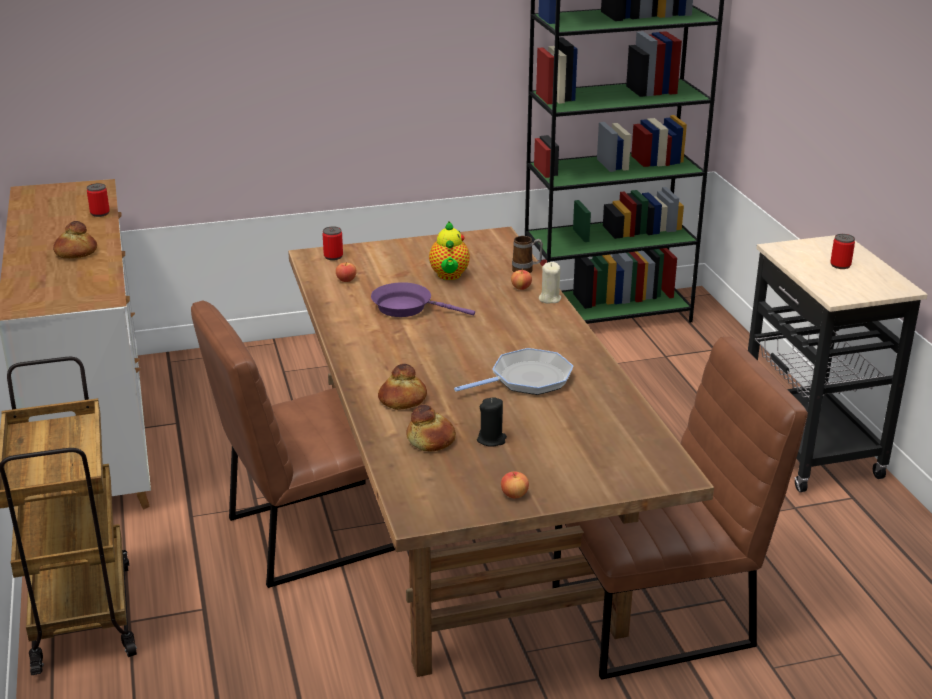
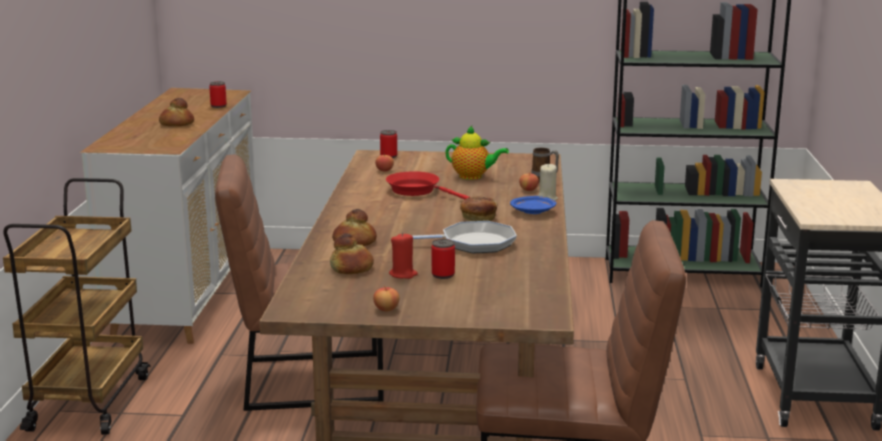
camera: 20 degrees right, 10 degrees down
(407, 307) = (417, 191): purple frying pan -> red frying pan
(449, 276) = (473, 177): teapot -> teapot turned 90 degrees counterclockwise
(491, 440) = (403, 274): black candle -> red candle
(503, 341) = (478, 218): none -> bread
(550, 320) = (533, 211): none -> blue plate
(840, 265) = (840, 199): can -> can (443, 275)

